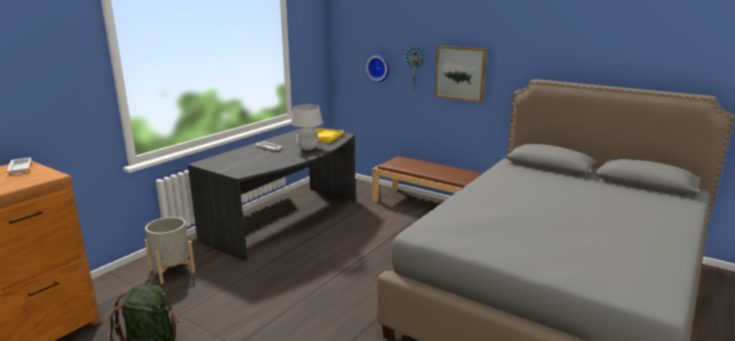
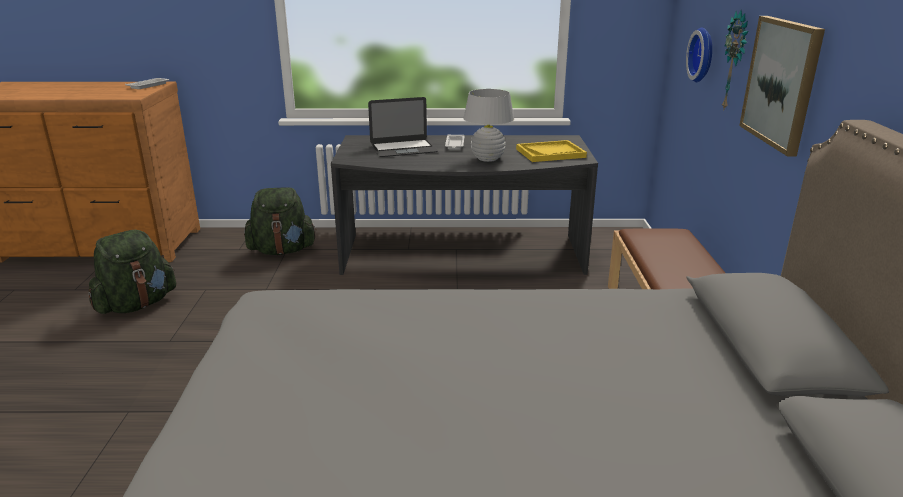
camera: 55 degrees right, 5 degrees up
(172, 271) = (282, 250): grey planter -> green backpack
(250, 158) = (403, 148): none -> laptop

